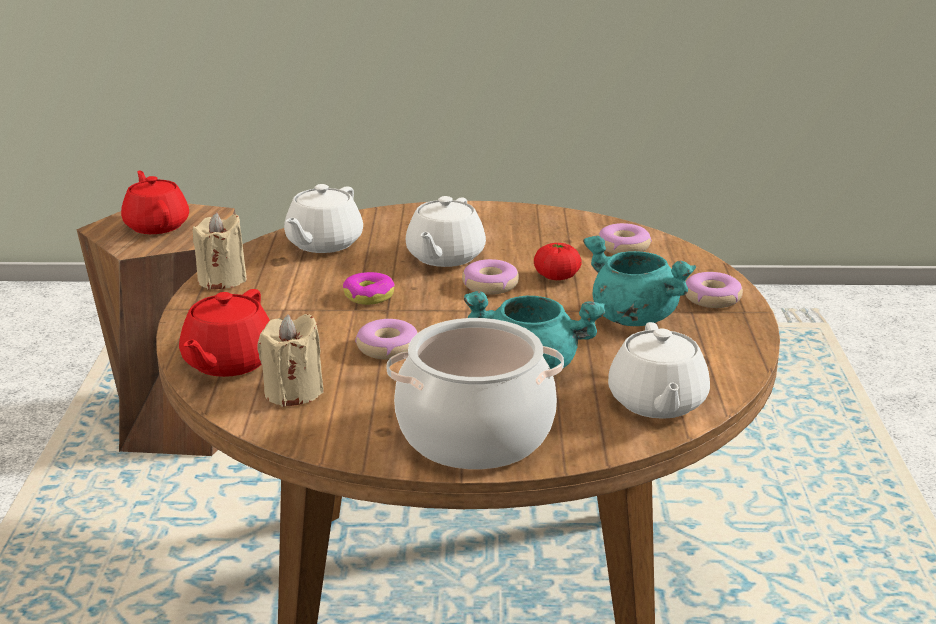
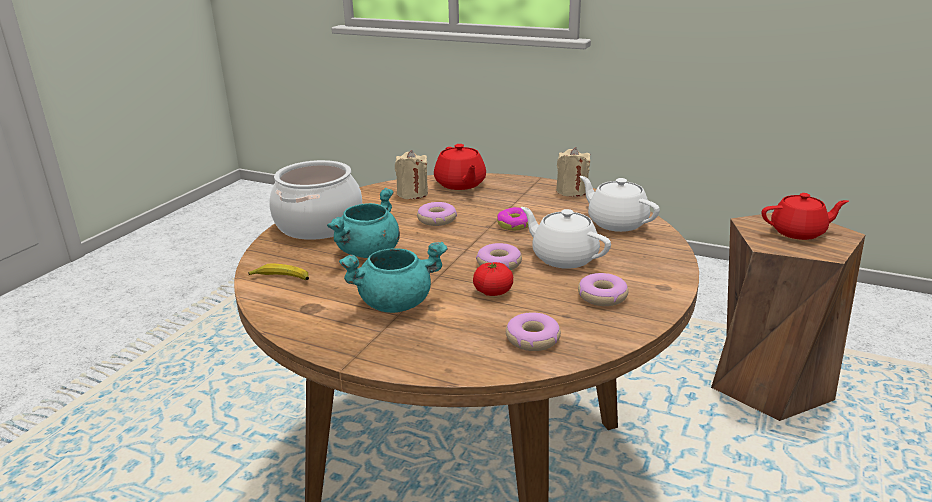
camera: 115 degrees right, 0 degrees up
(228, 362) = (460, 184): red teapot -> red teapot turned 150 degrees counterclockwise
(657, 403) = (281, 278): white teapot -> banana
(712, 298) = (392, 349): donut -> donut (602, 296)

